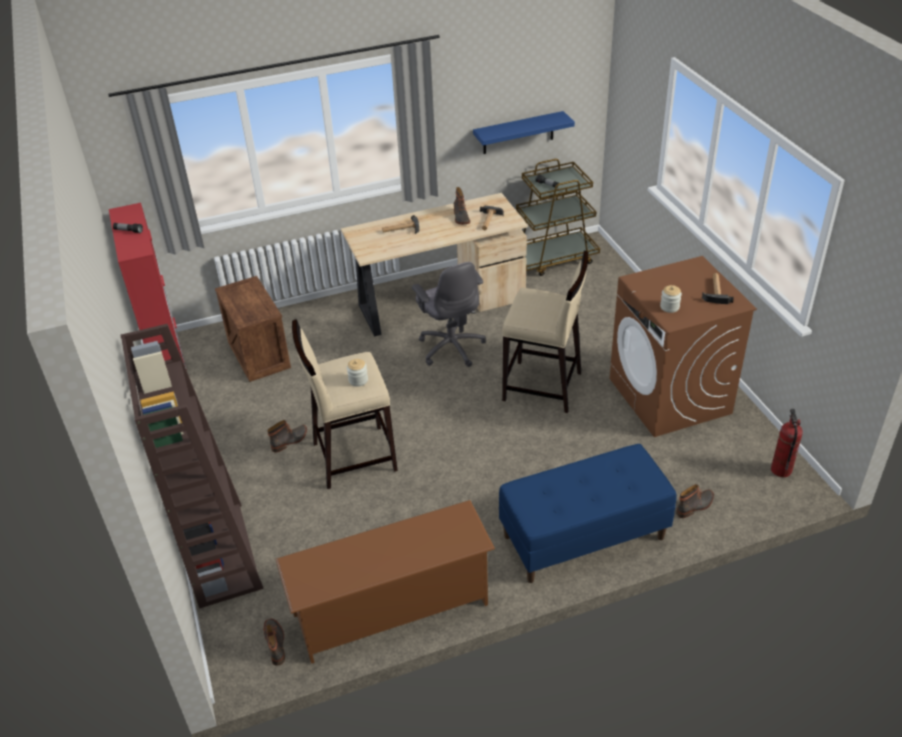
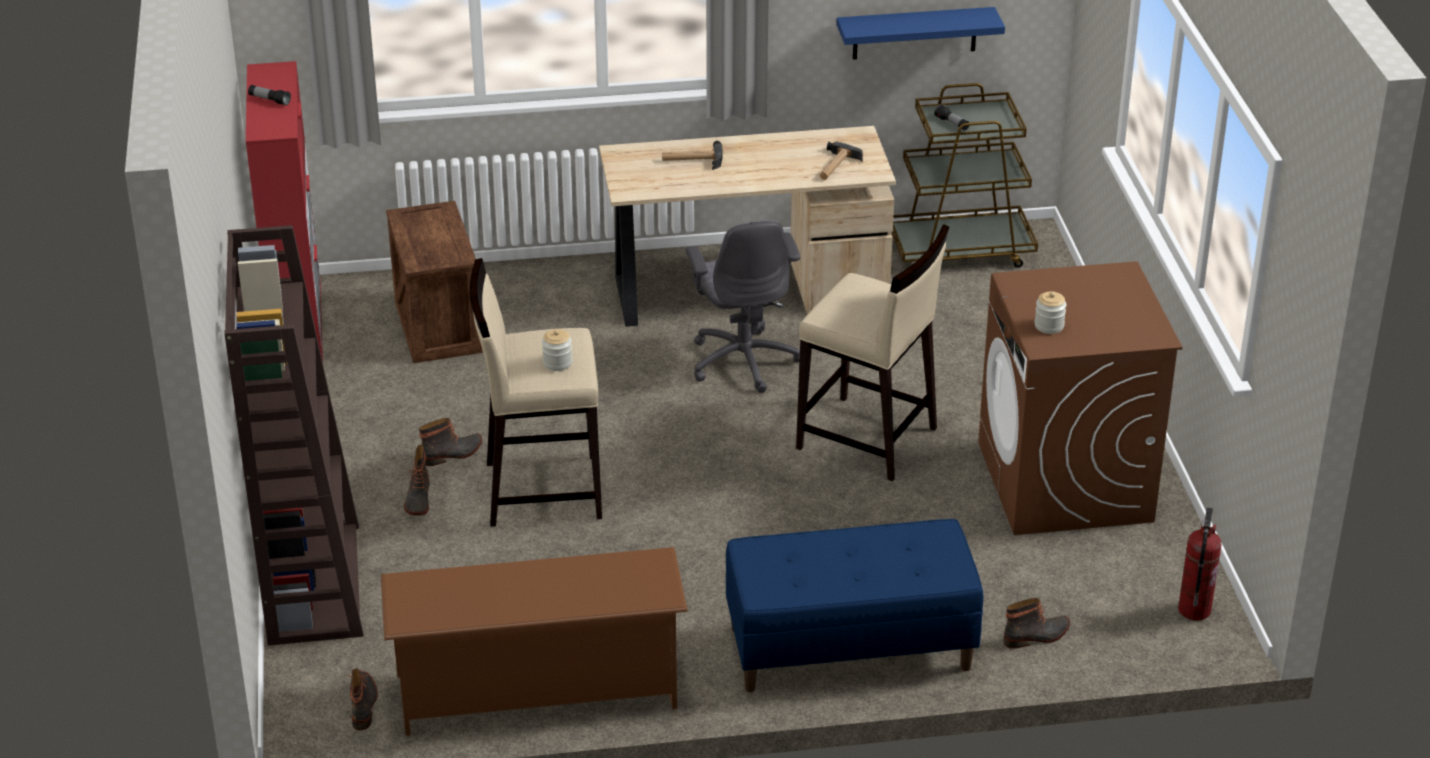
camera: 10 degrees right, 5 degrees down
(460, 217) = (793, 155): boot -> boot (417, 499)
(715, 290) = (1132, 313): hammer -> none

